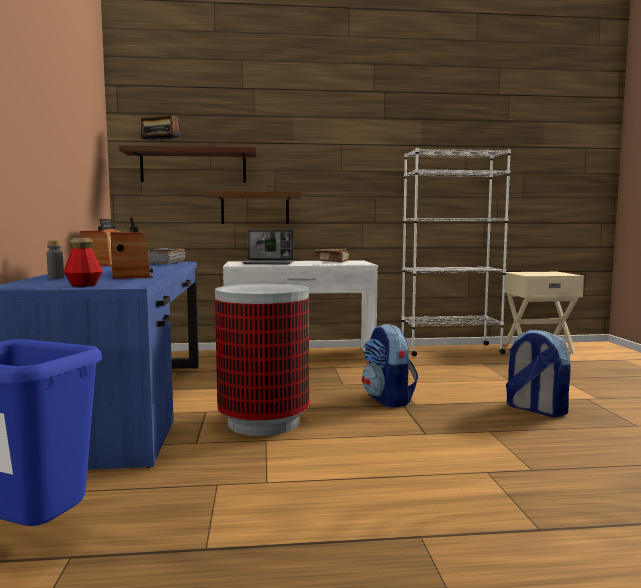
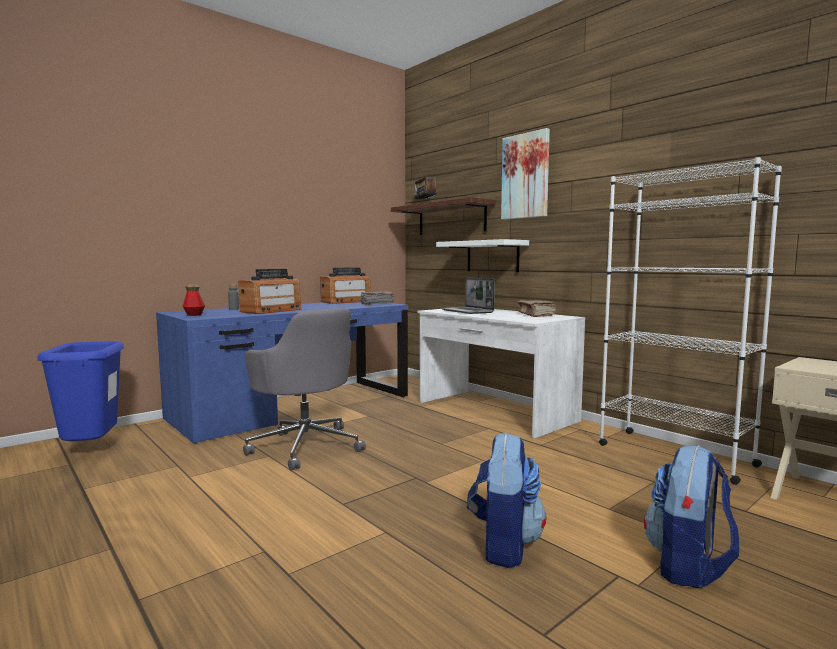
camera: 55 degrees right, 0 degrees up
(255, 208) = (492, 256): brown shelf -> white shelf
(264, 422) = (305, 446): trash can -> grey office chair
(293, 133) = (525, 176): none -> picture
(388, 400) = (422, 469): backpack -> backpack (688, 566)

